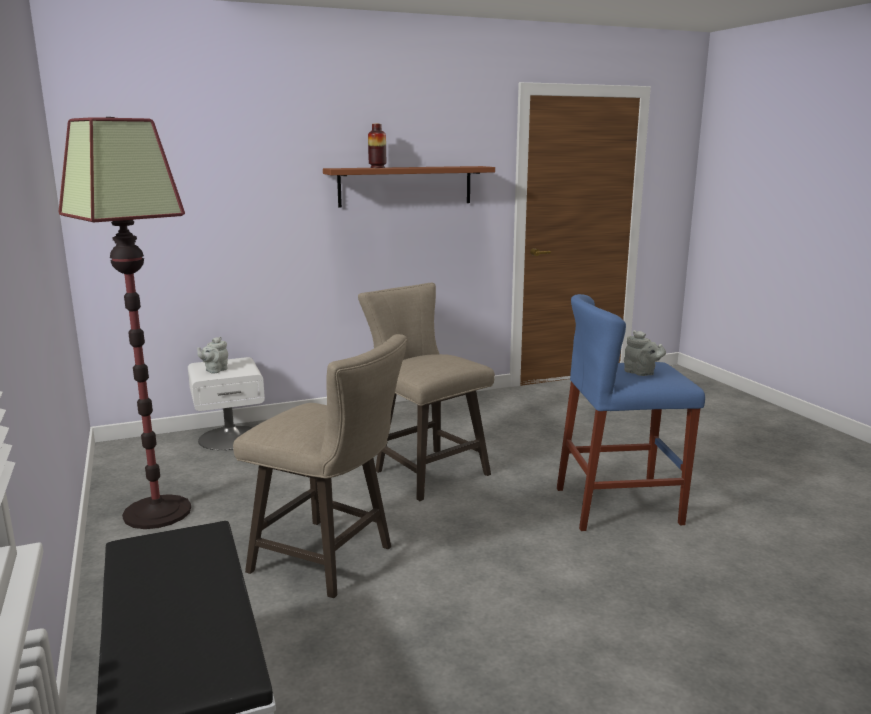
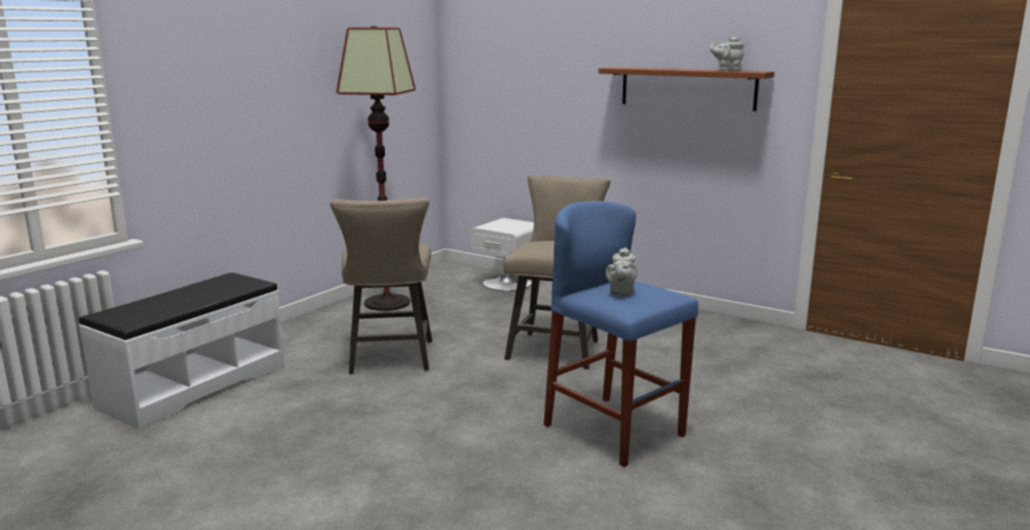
camera: 55 degrees right, 0 degrees up
(215, 370) = (499, 225): grey teapot -> grey teapot (727, 70)
(377, 167) = (650, 68): vase -> none

